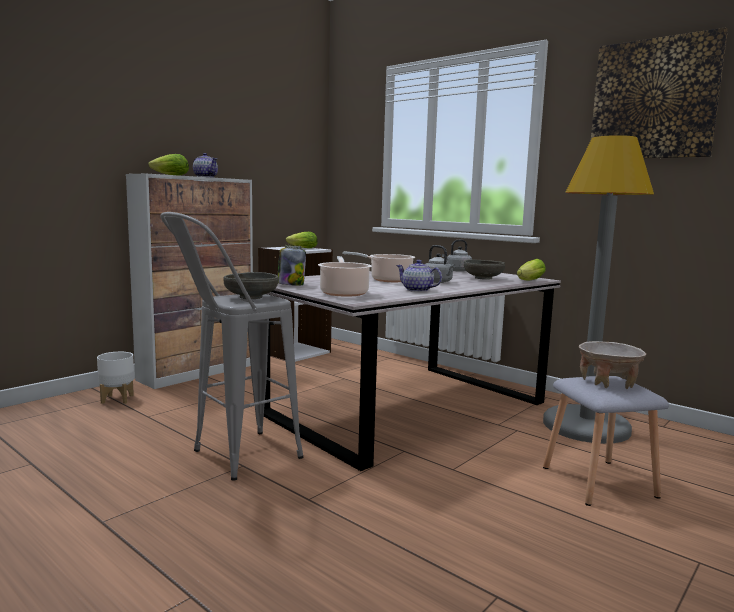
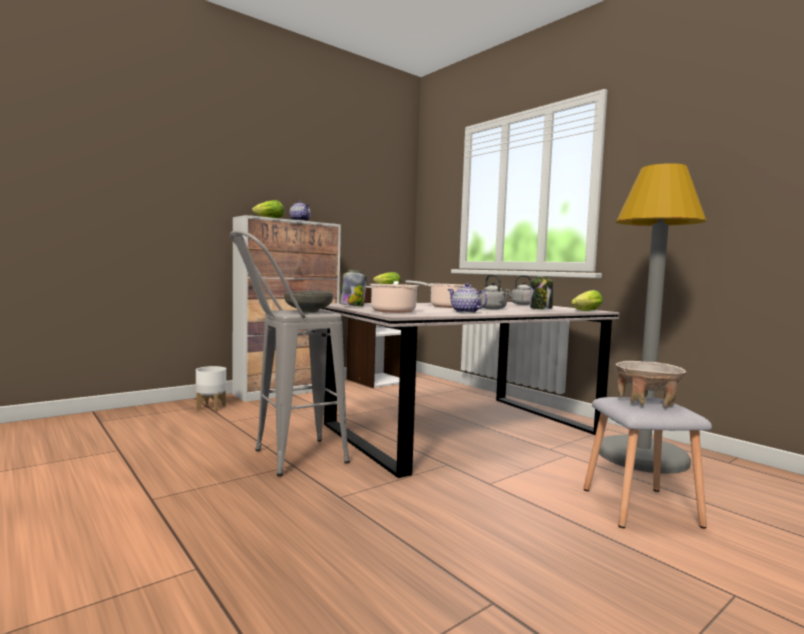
camera: 10 degrees right, 5 degrees down
(483, 278) = (541, 308): grey bowl -> jar
(654, 99) = (710, 134): picture -> none

